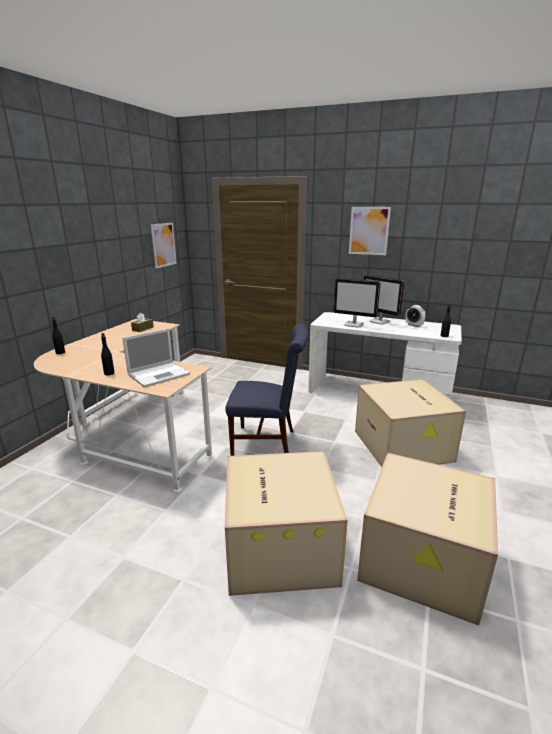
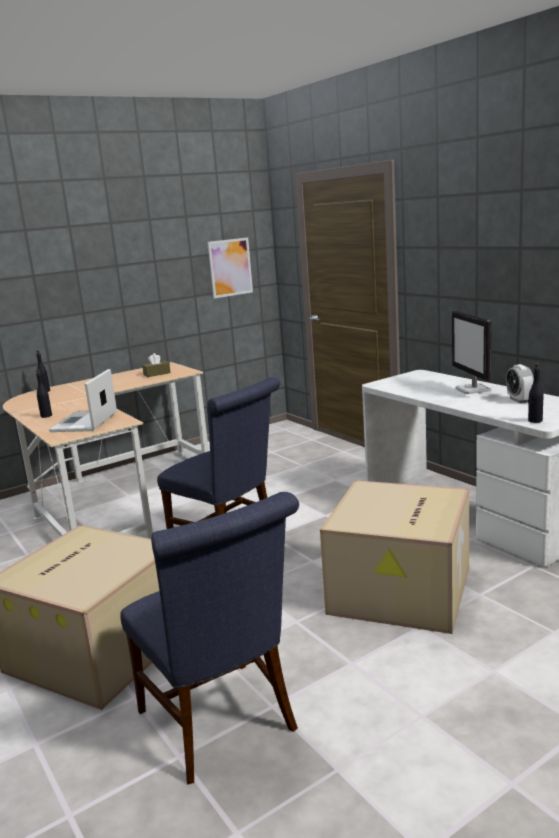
camera: 35 degrees right, 5 degrees down
(160, 374) = (84, 422): laptop -> laptop turned 105 degrees clockwise
(354, 324) = (422, 391): monitor -> none
(369, 231) = (472, 239): picture -> none
(423, 561) = (222, 724): cardboard box -> blue chair

